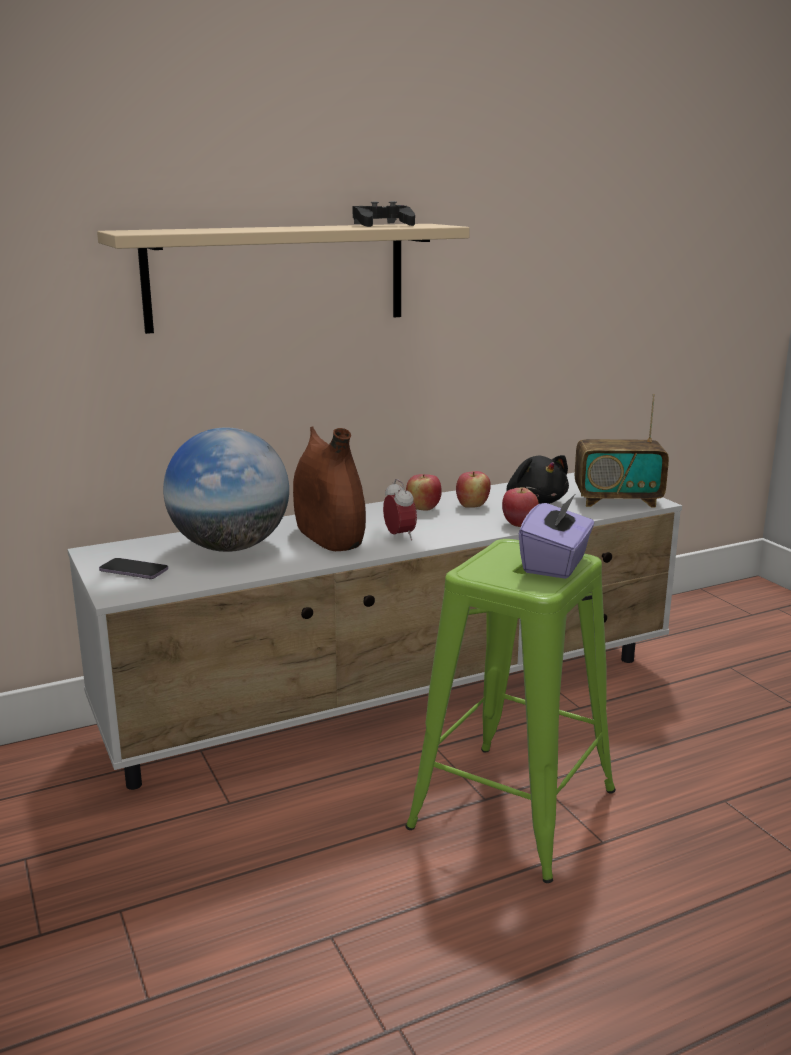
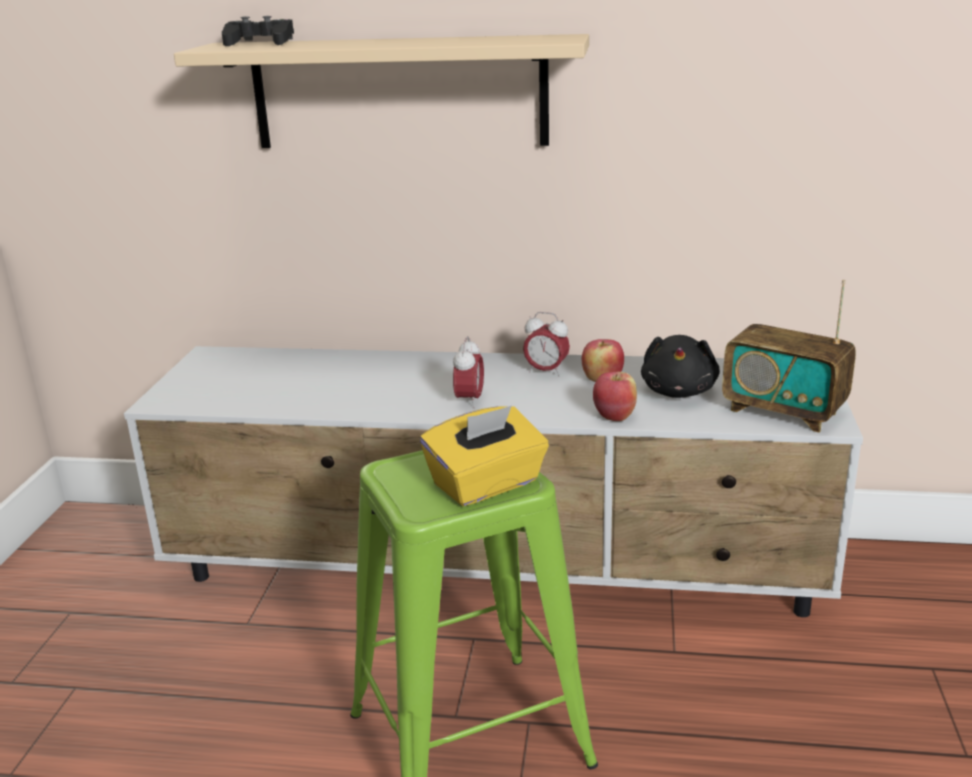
camera: 35 degrees right, 5 degrees up
(134, 571) = (203, 381): phone -> none
(230, 547) = (309, 375): globe -> none
(329, 538) = (403, 386): brown vase -> none
(382, 225) = (500, 38): black game controller -> black game controller (260, 43)
(423, 508) = (546, 371): apple -> alarm clock
(556, 564) = (487, 484): purple tissue box -> yellow tissue box

